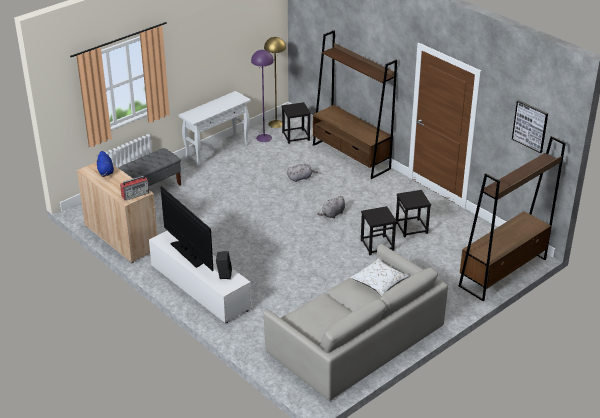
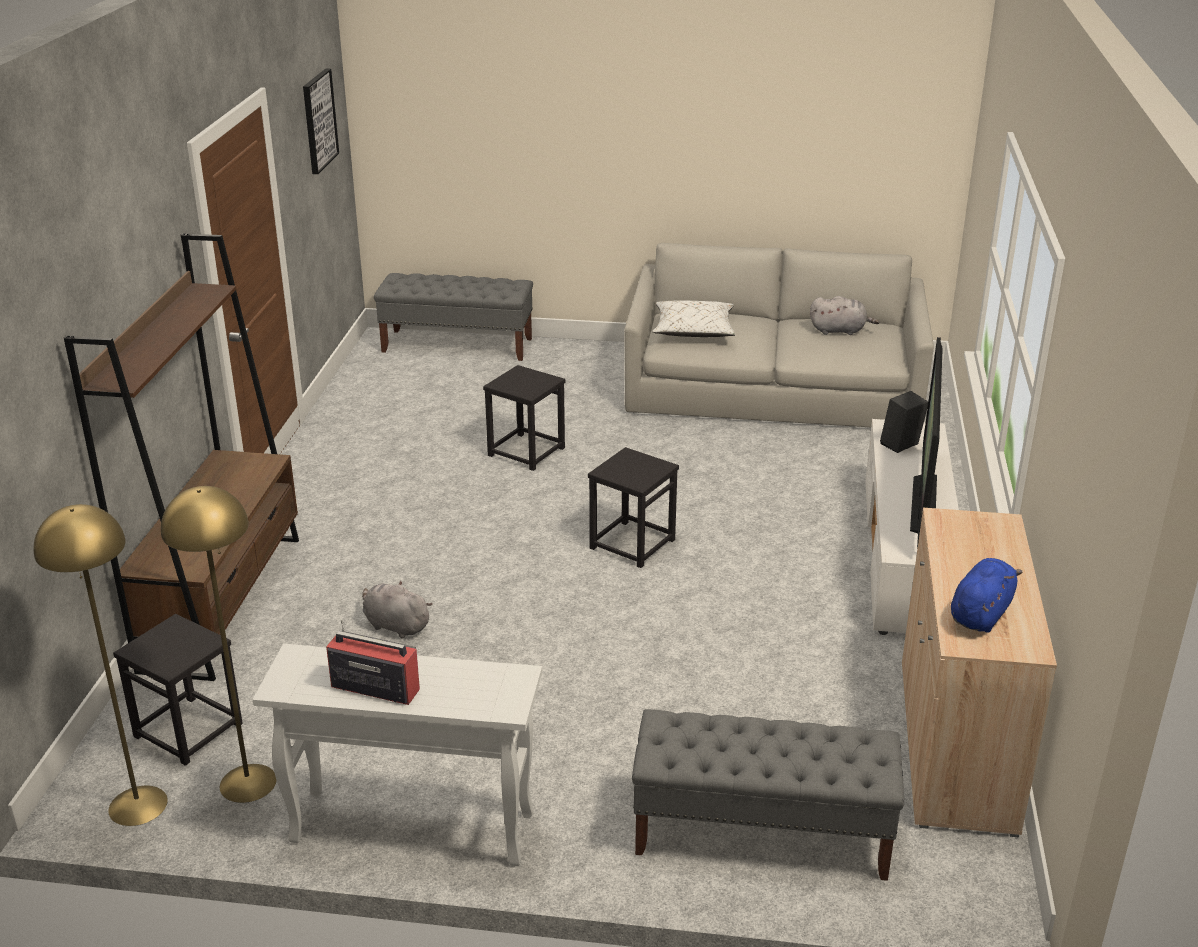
camera: 130 degrees left, 5 degrees down
(136, 194) = (967, 523): radio -> radio (374, 687)
(264, 138) = (247, 783): purple floor lamp -> yellow floor lamp
(333, 214) = (488, 528): grey plush toy -> grey plush toy (840, 331)
(411, 228) = (430, 442): black stool -> black stool (632, 543)
(502, 272) = (458, 345): brown bookcase -> grey bench

